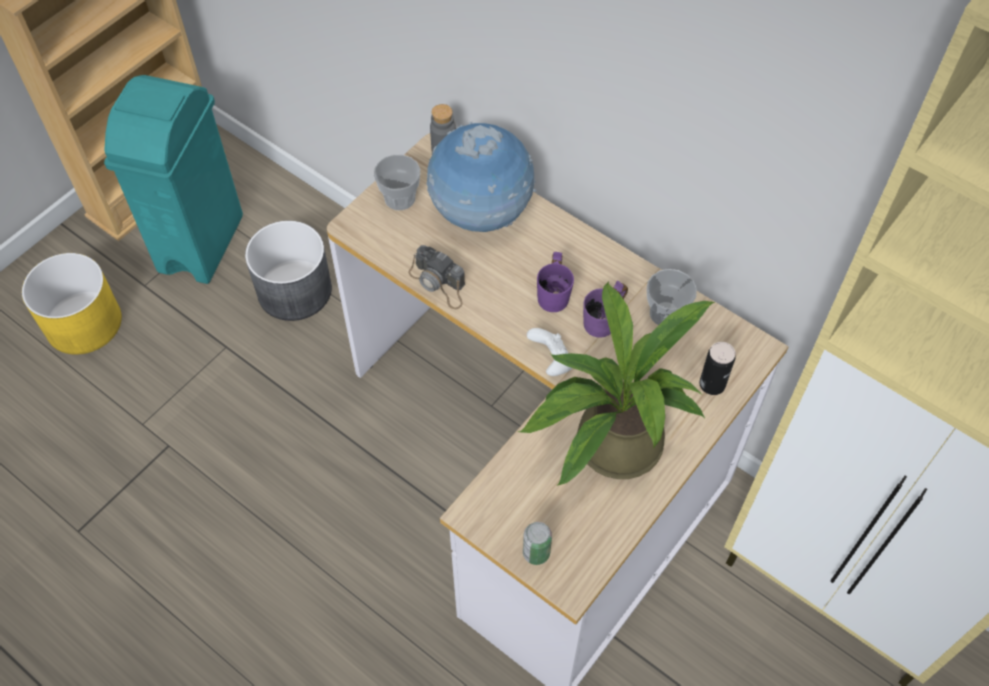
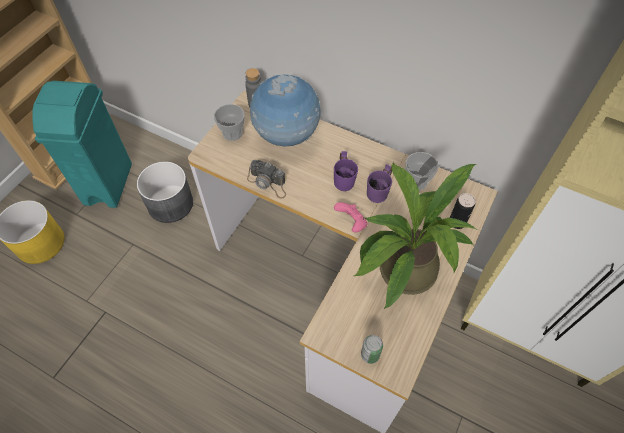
camera: 10 degrees left, 0 degrees up
(551, 361) = (351, 223): white game controller -> pink game controller

